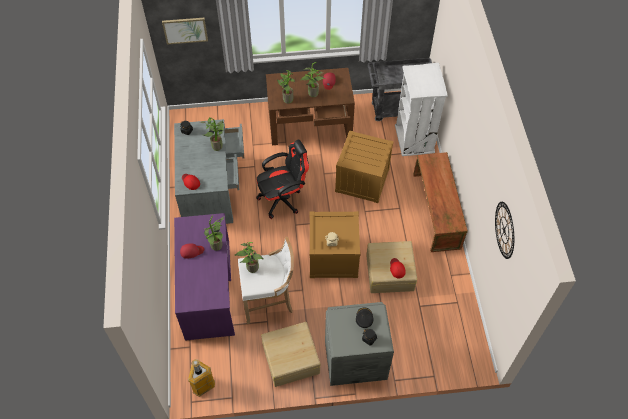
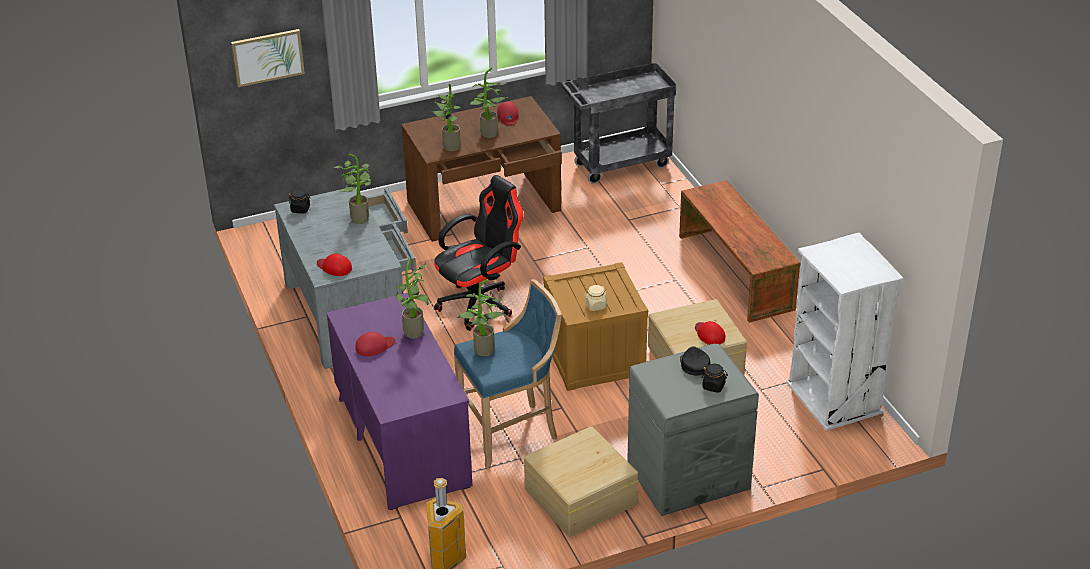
camera: 15 degrees left, 20 degrees down
(269, 301) = (512, 432): white stool -> blue stool
(362, 179) = (600, 257): crate -> none
(414, 139) = (662, 194): white bookcase -> white bookcase (834, 398)
(504, 230) = (869, 178): wall clock -> none

